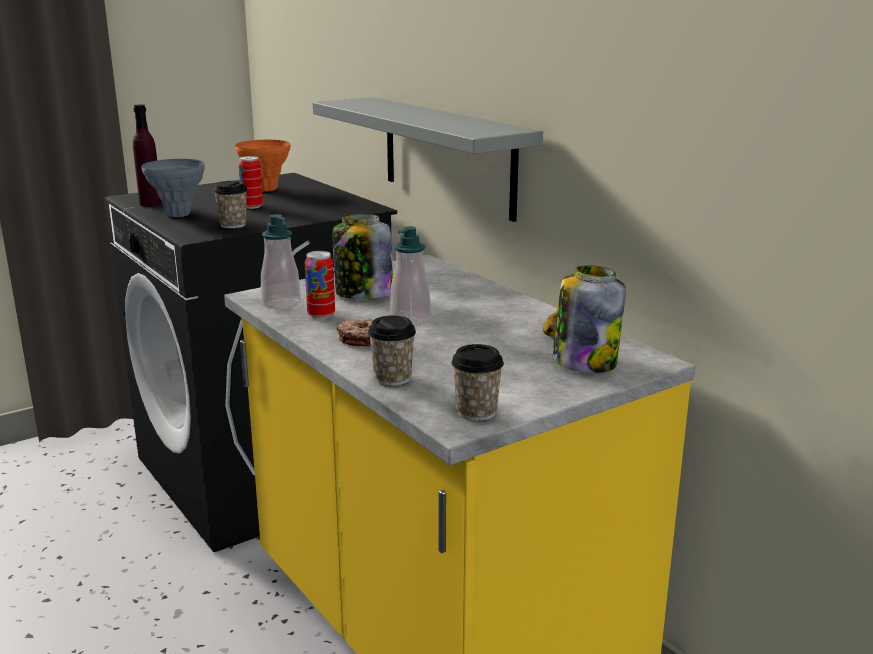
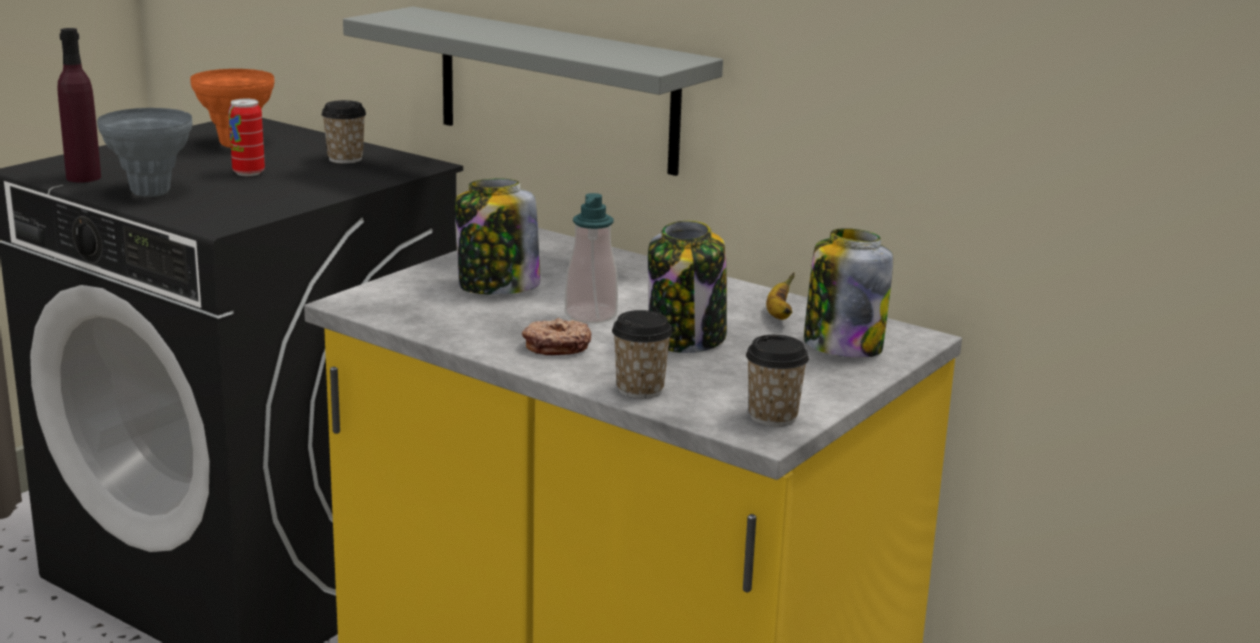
camera: 20 degrees left, 0 degrees up
(233, 225) = (255, 203): cup -> cup (345, 159)
(281, 303) = (400, 310): soap dispenser -> none
(321, 315) = (470, 320): can -> none
(465, 343) = (687, 338): none -> jar

